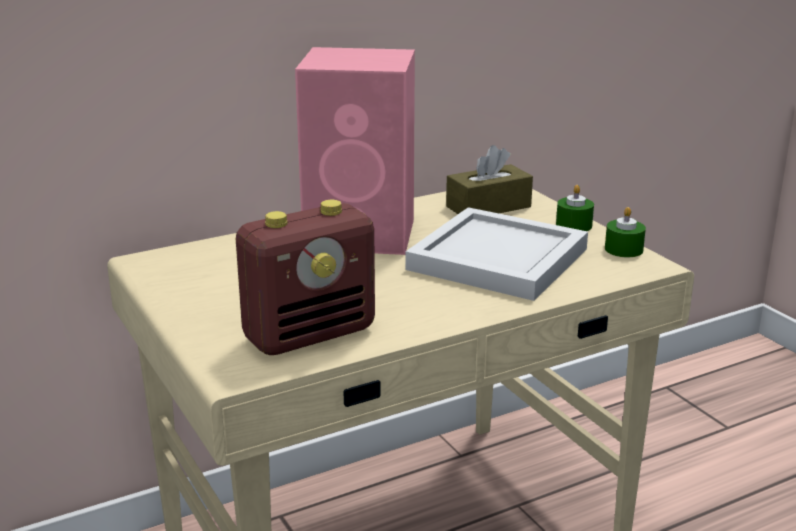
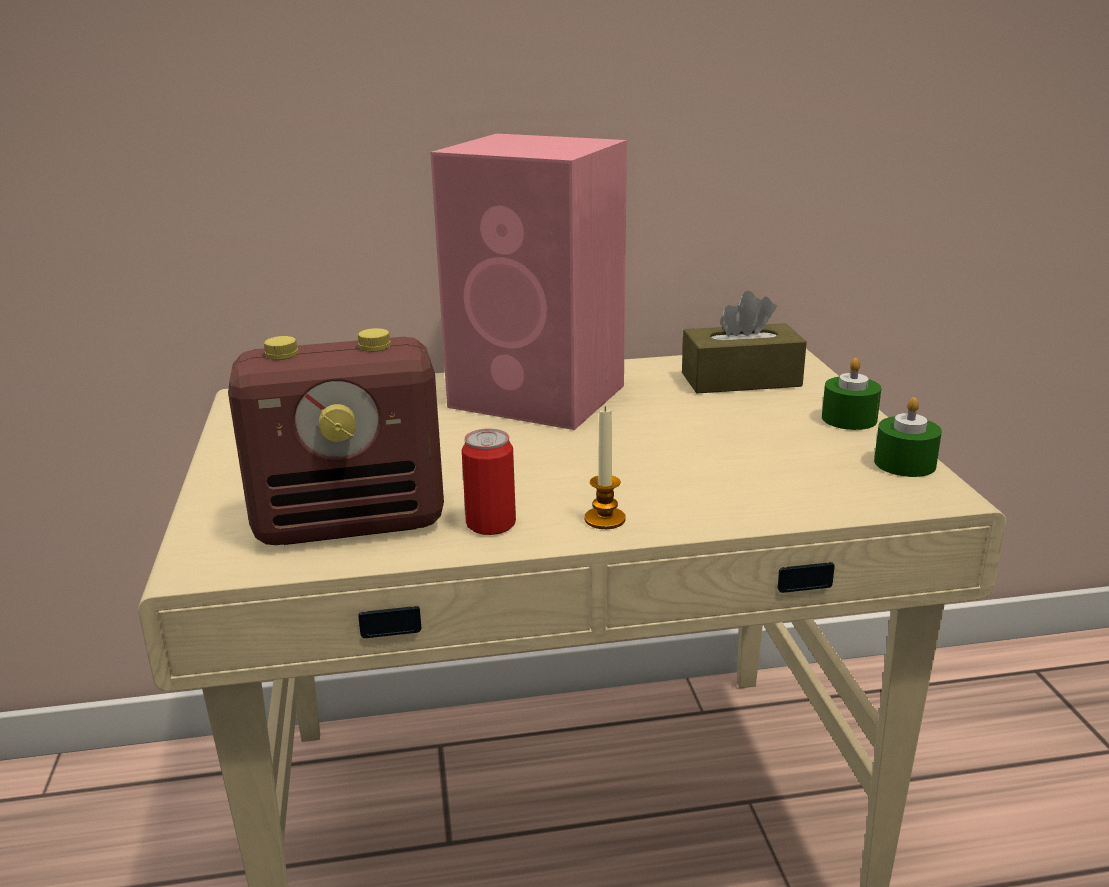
camera: 20 degrees right, 0 degrees up
(402, 321) = (491, 524): none -> can
(471, 308) = (605, 519): none -> candle
(497, 258) = (699, 451): white tray -> none

